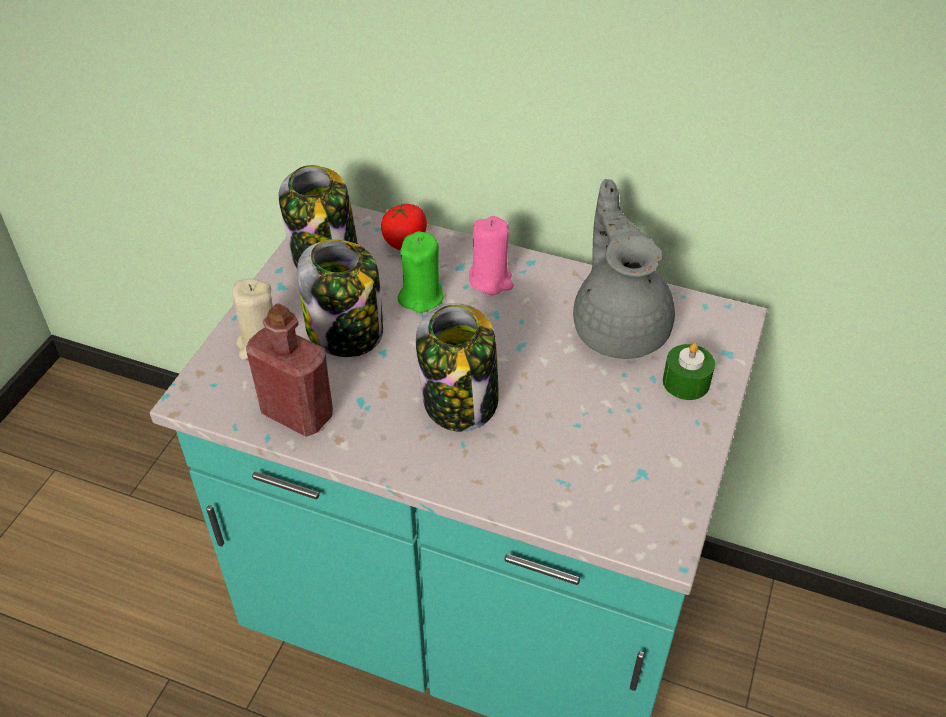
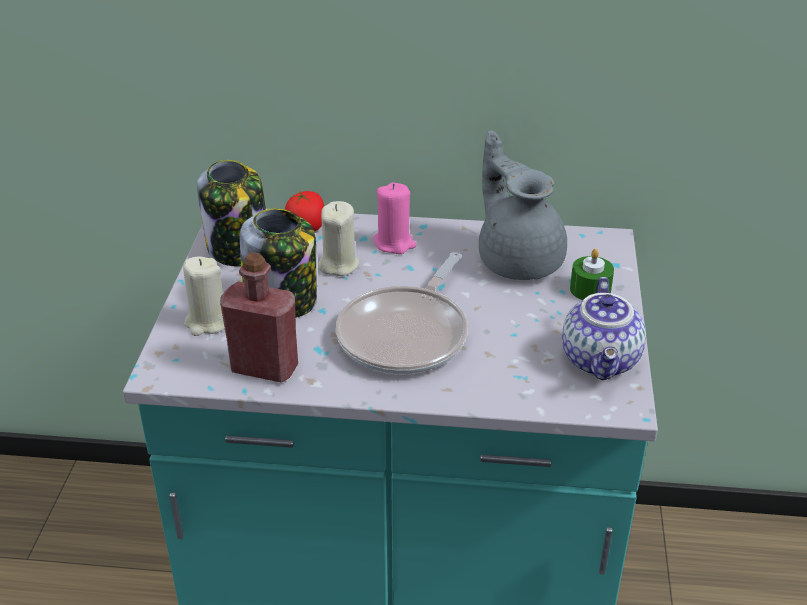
camera: 15 degrees left, 10 degrees down
(421, 297) = (338, 264): green candle -> beige candle
(460, 401) = (407, 334): jar -> frying pan
(662, 481) = (602, 361): none -> teapot

